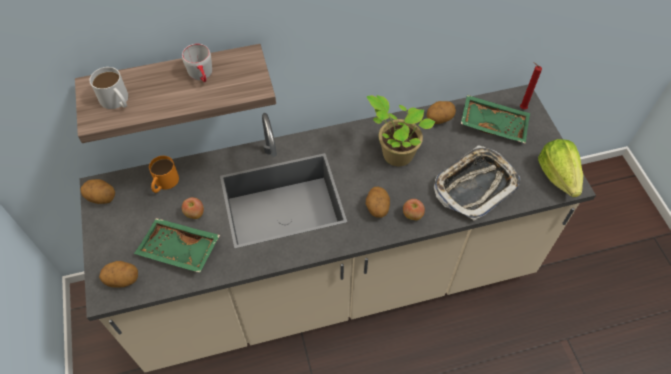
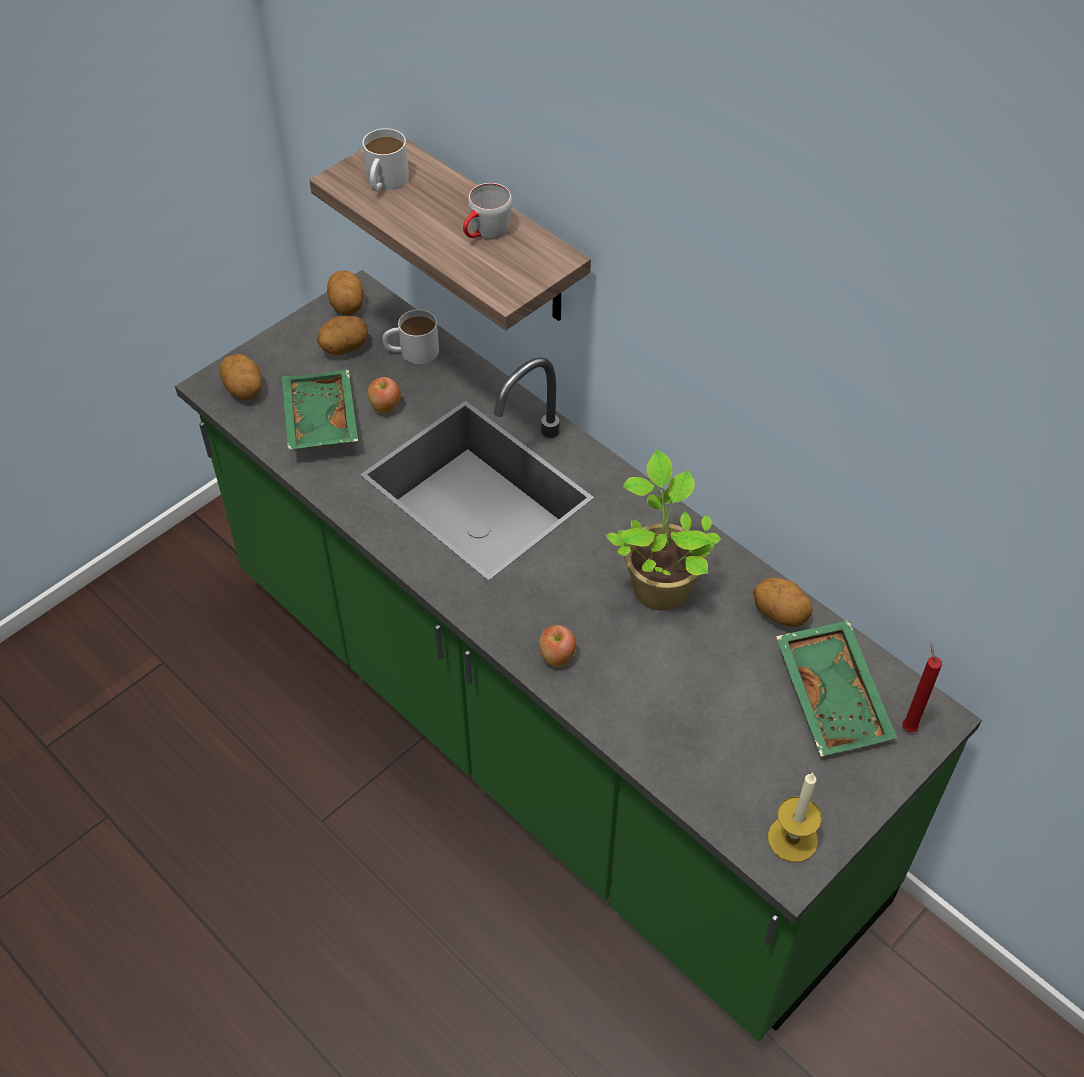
camera: 60 degrees right, 5 degrees down
(164, 183) = (411, 351): orange mug -> white mug
(335, 280) = (542, 737): beige counter -> green counter
(377, 208) = (537, 606): potato -> potato (344, 348)
(475, 185) = (677, 719): tray -> none
(557, 176) = (792, 839): lettuce -> candle

